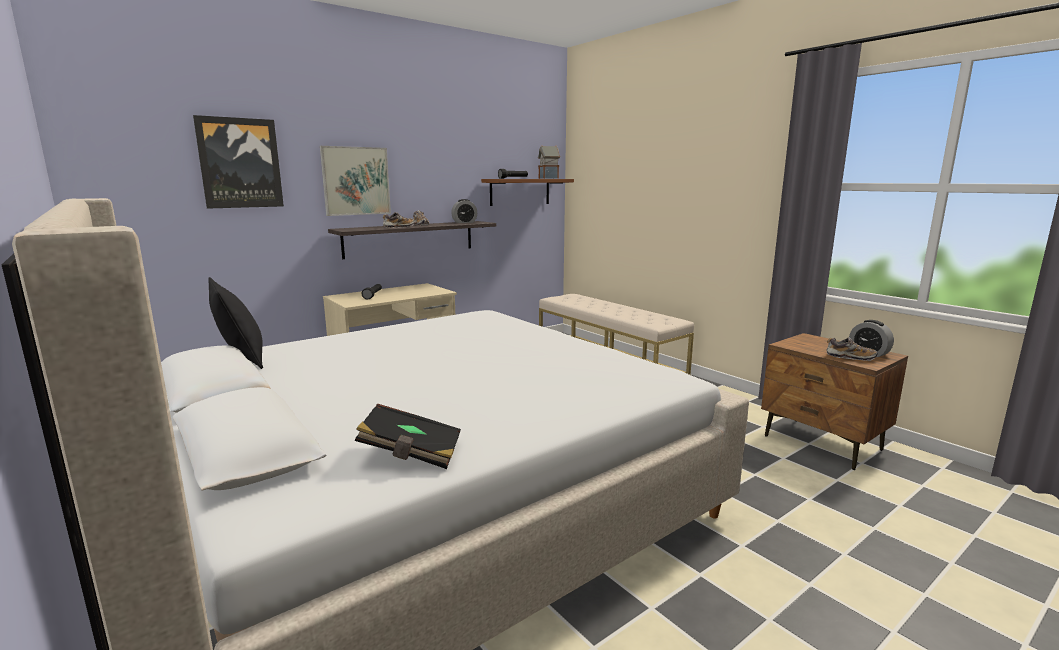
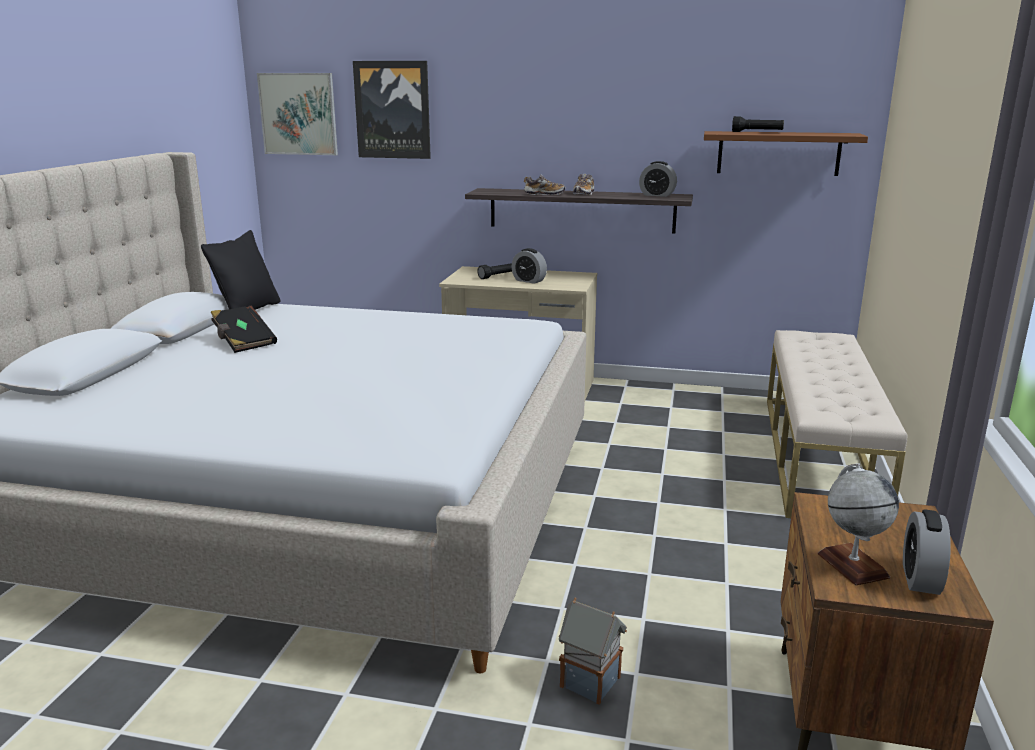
camera: 50 degrees right, 5 degrees up
(356, 181) = (515, 131): picture -> picture (298, 114)
(403, 294) = (529, 280): none -> alarm clock
(411, 454) = (110, 415): black book -> black book (243, 342)
(549, 178) = (827, 133): toy house -> toy house (592, 682)
(850, 357) = (852, 565): shoe -> globe

